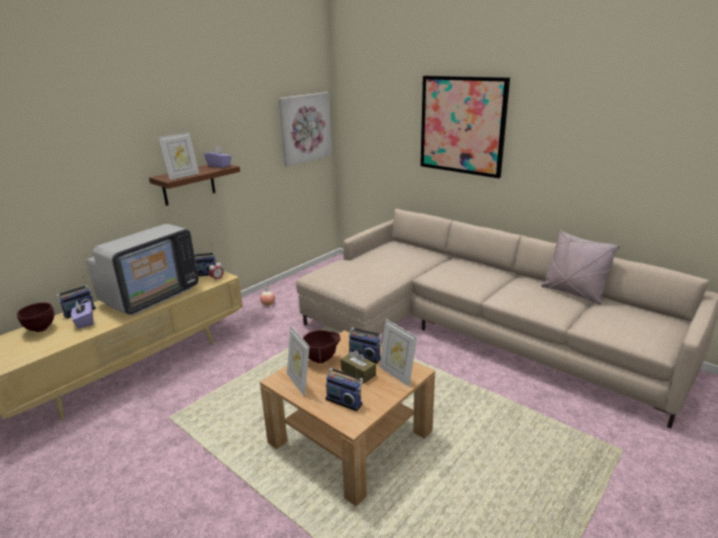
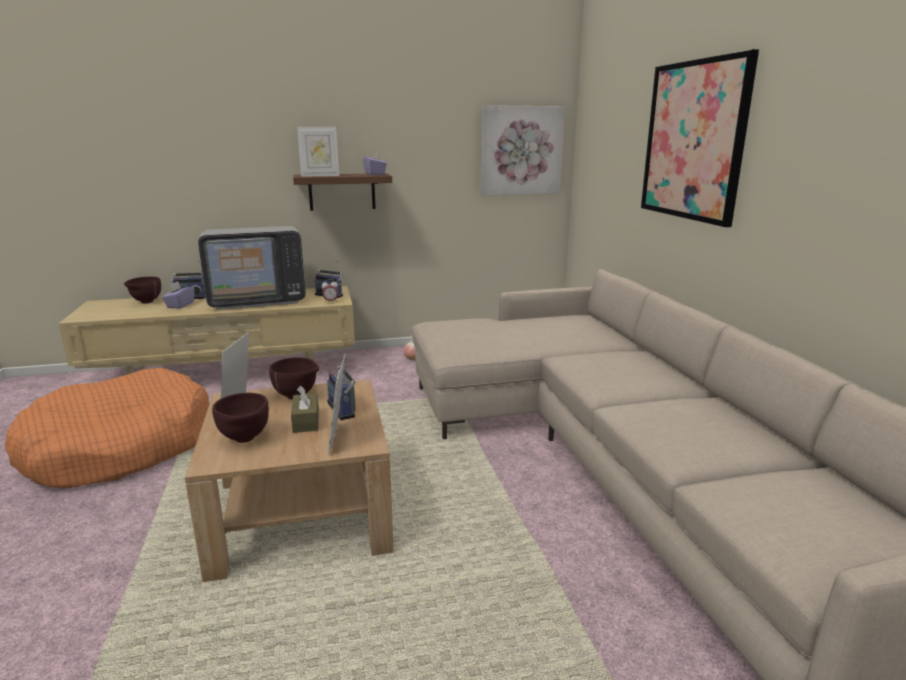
camera: 35 degrees right, 5 degrees down
(138, 463) = (120, 447): none -> orange dog bed
(345, 400) = (245, 440): radio -> brown bowl
(573, 293) = (769, 441): purple pillow -> none

